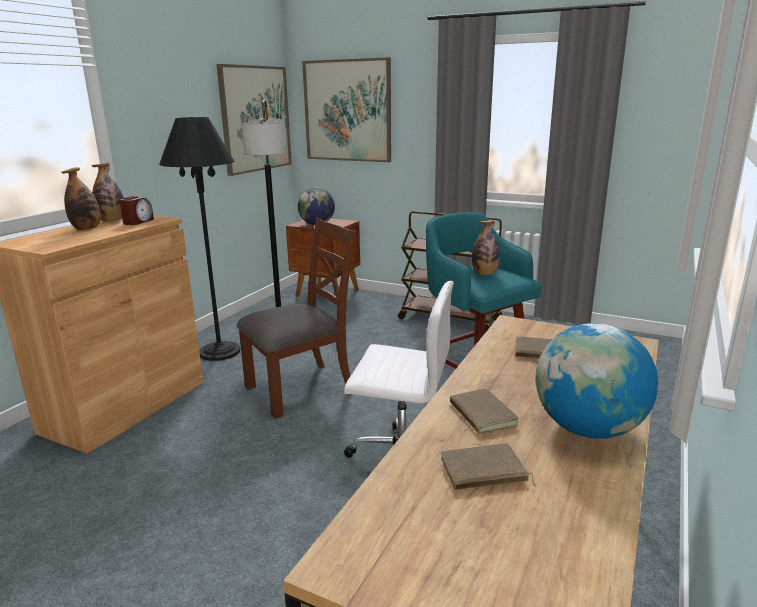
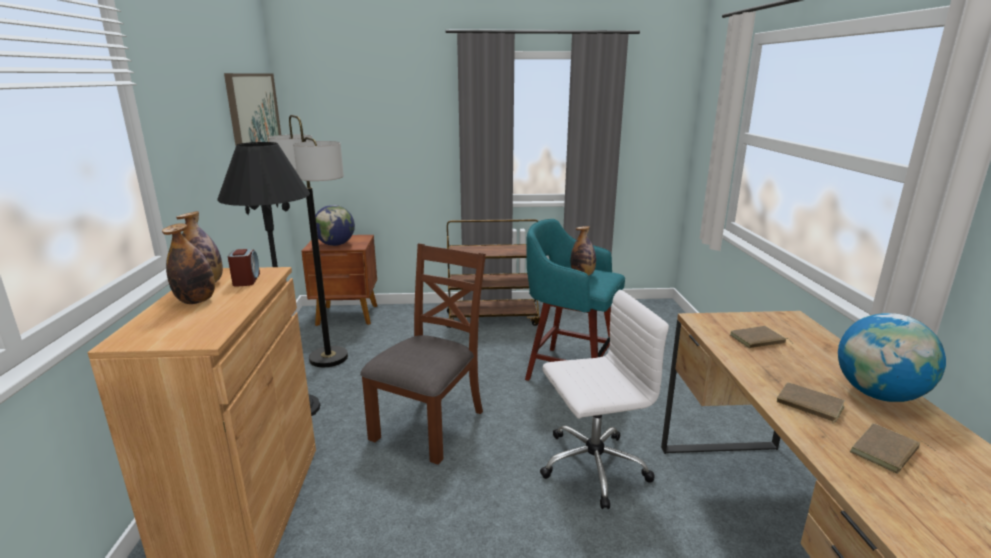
camera: 30 degrees left, 0 degrees up
(347, 111) = (352, 121): picture -> none

